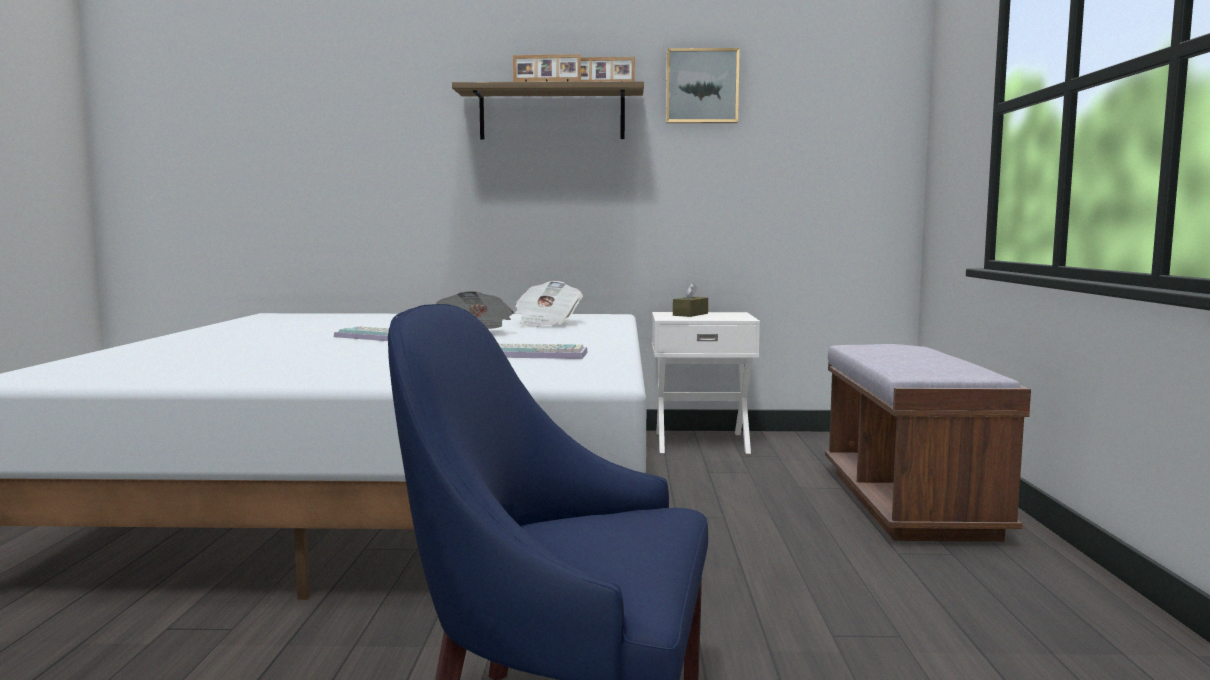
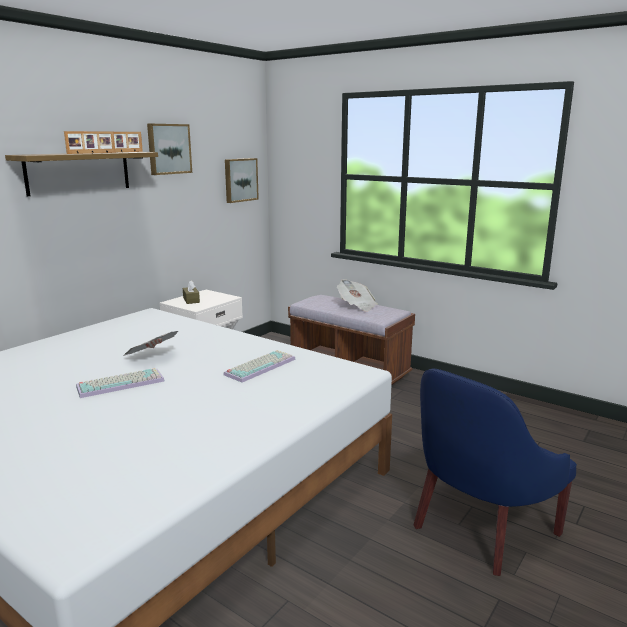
camera: 55 degrees left, 10 degrees up
(546, 323) = (149, 334): newspaper -> newspaper (357, 306)
(852, 141) = (240, 180): none -> picture

